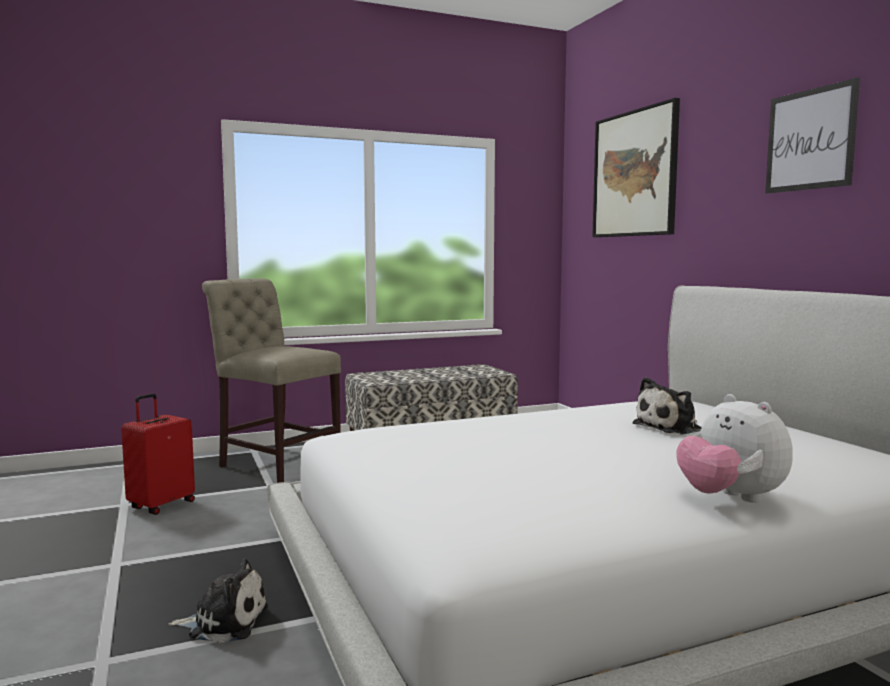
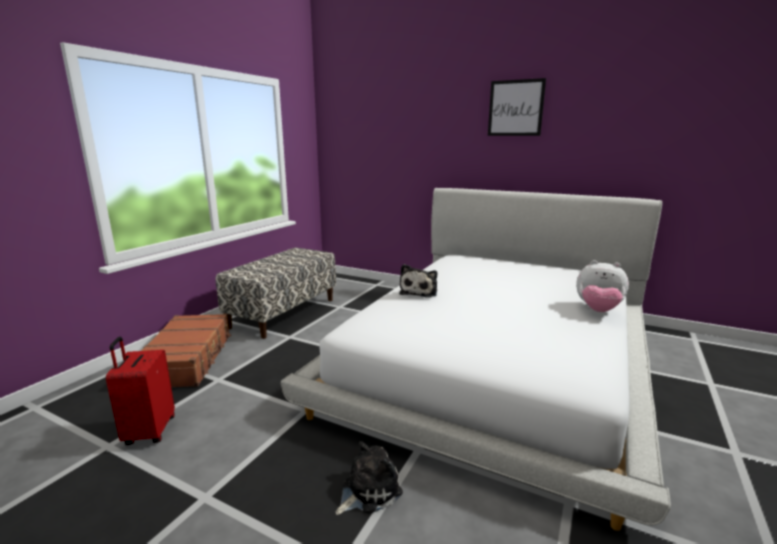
camera: 40 degrees left, 10 degrees up
(276, 463) = (188, 359): beige chair -> brown suitcase
(634, 174) = (385, 114): picture -> none
(670, 427) = (496, 275): plush toy -> plush toy (419, 292)

